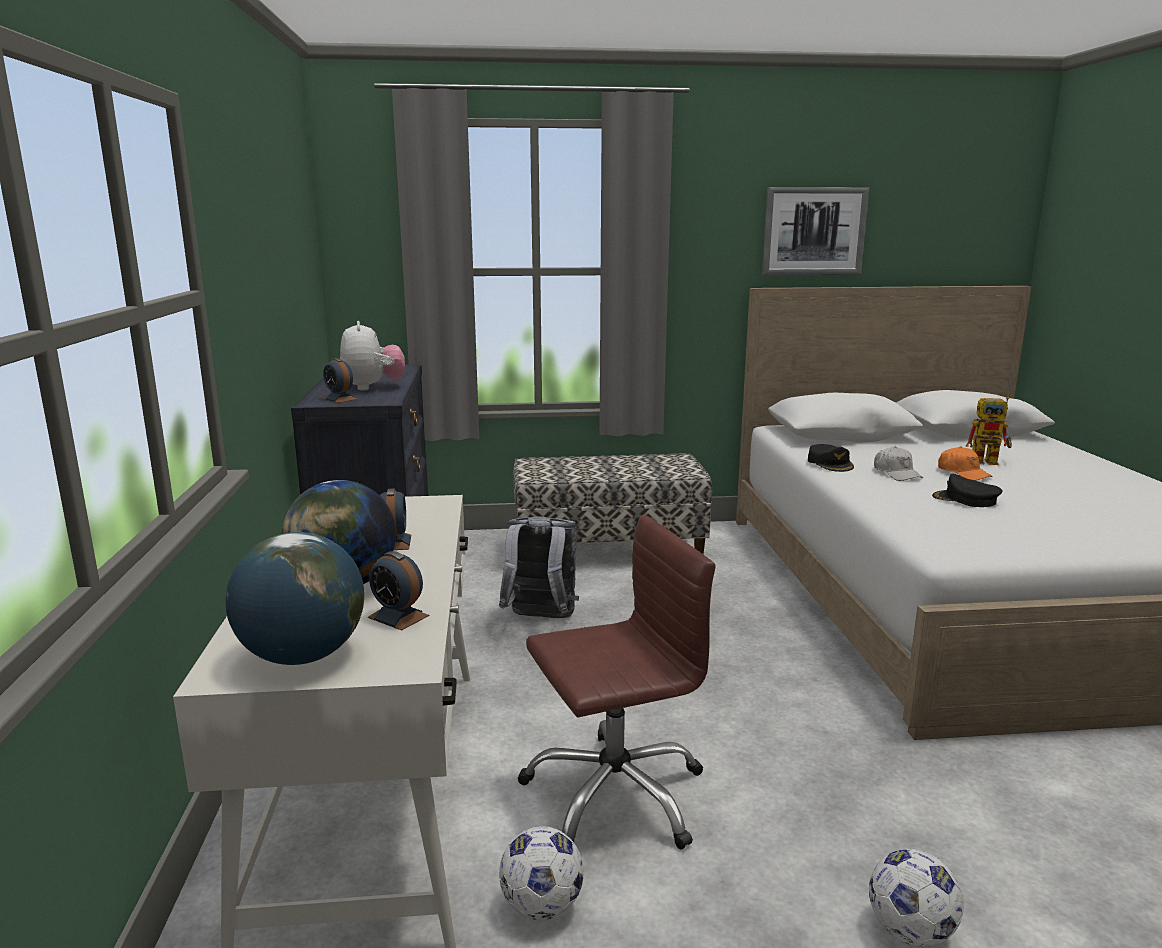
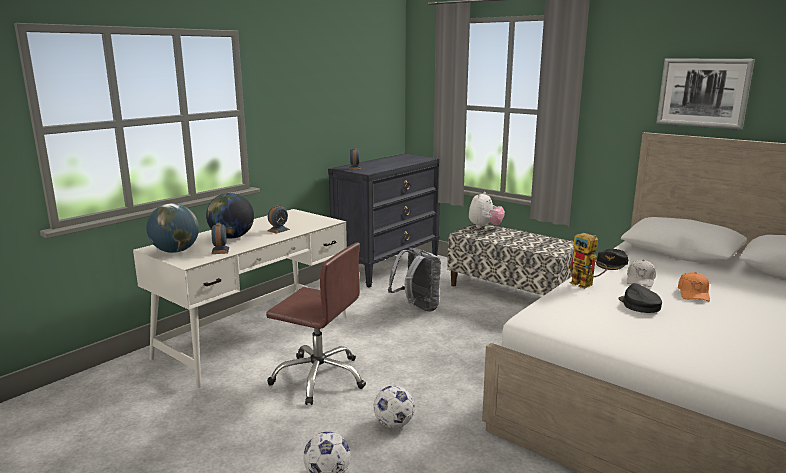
camera: 45 degrees right, 0 degrees up
(372, 387) = (382, 165): plush toy -> plush toy (484, 227)
(541, 905) = (238, 392): football -> football (394, 424)
(990, 461) = (744, 294): toy robot -> toy robot (586, 285)

